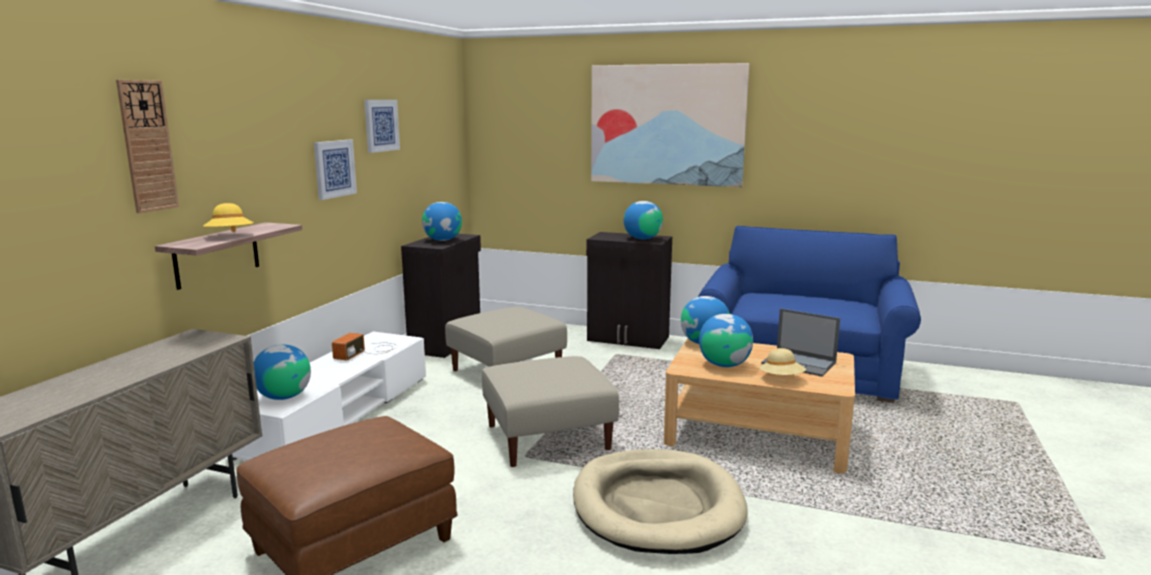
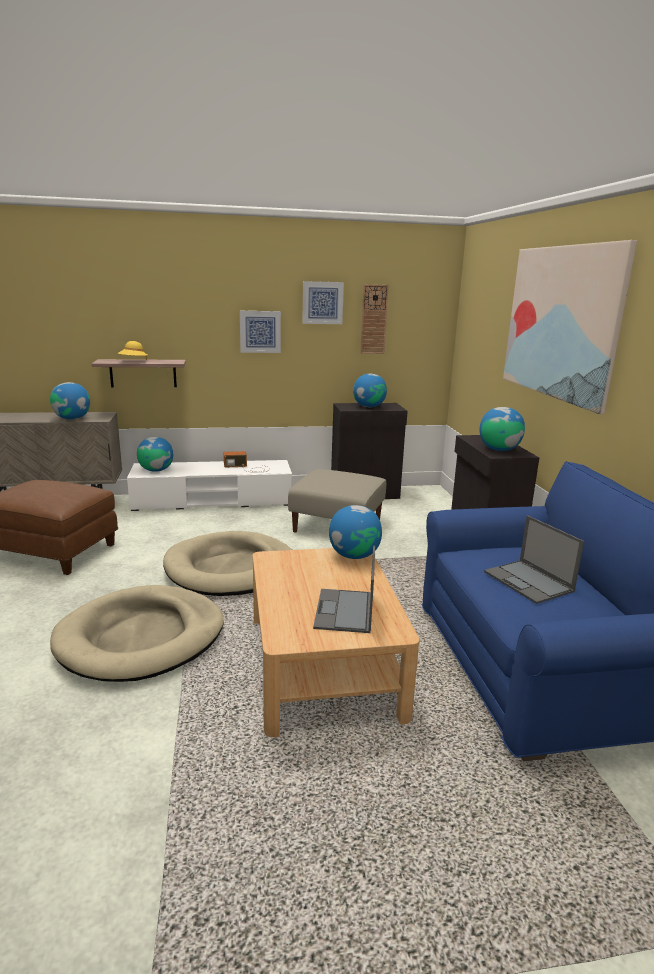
camera: 60 degrees right, 5 degrees up
(147, 146) = (97, 301): wall clock -> wall clock (374, 319)
(548, 437) = (231, 569): beige ottoman -> beige dog bed
(724, 365) = (298, 573): globe -> globe (72, 418)
(781, 379) = (284, 606): beige hat -> none
(809, 304) = (529, 582): none -> laptop

